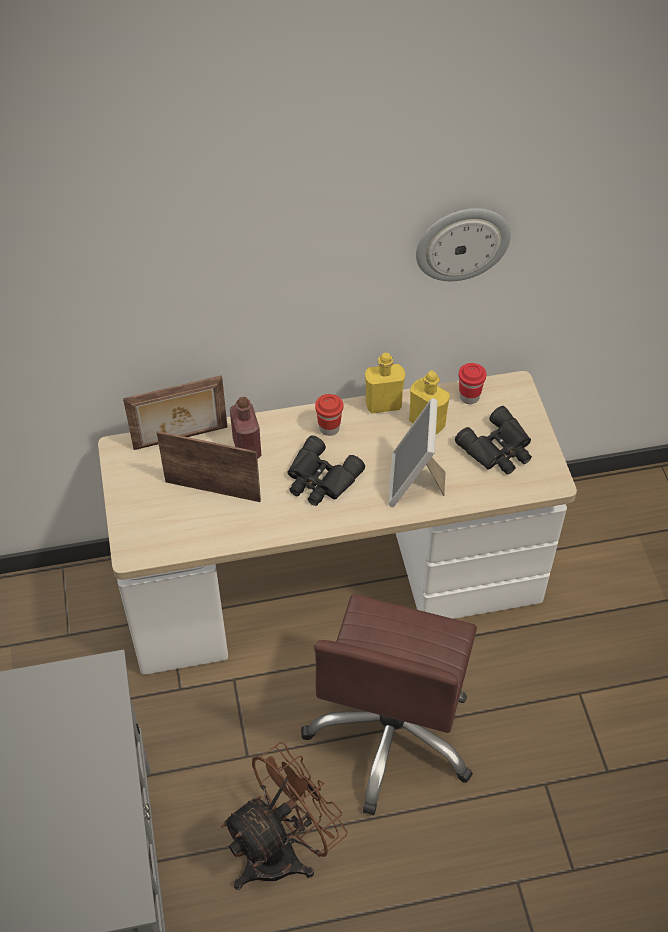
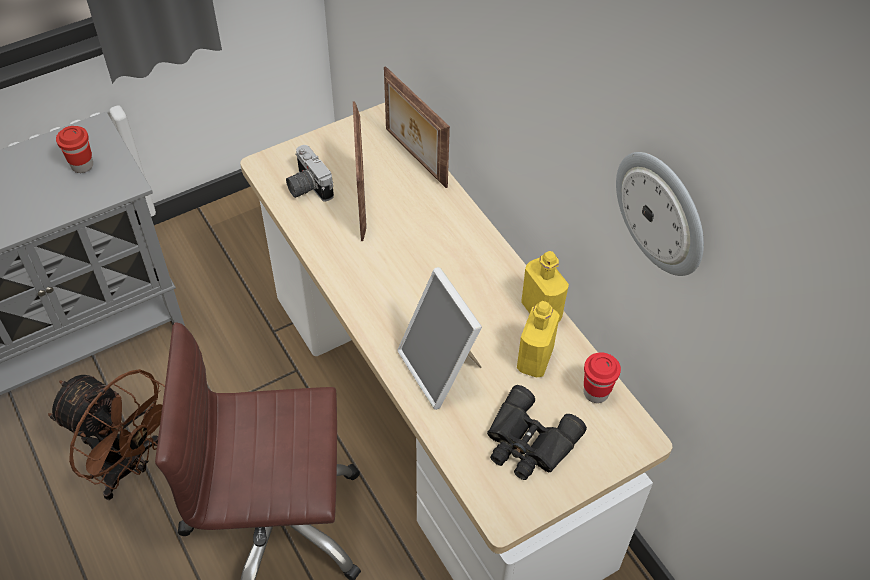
camera: 70 degrees right, 0 degrees up
(176, 526) = (306, 187): none -> camera
(247, 448) = (425, 211): red bottle -> none
(320, 480) = (410, 283): black binoculars -> none
(329, 428) = (483, 271): red cup -> red cup (82, 165)
(415, 482) = (442, 369): picture frame -> picture frame turned 105 degrees counterclockwise

